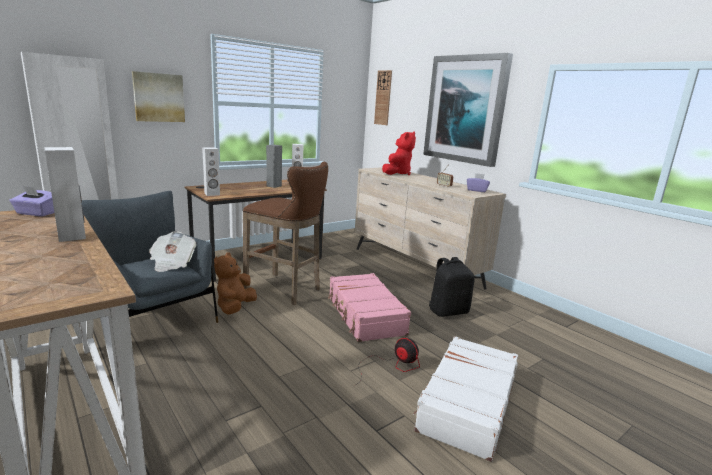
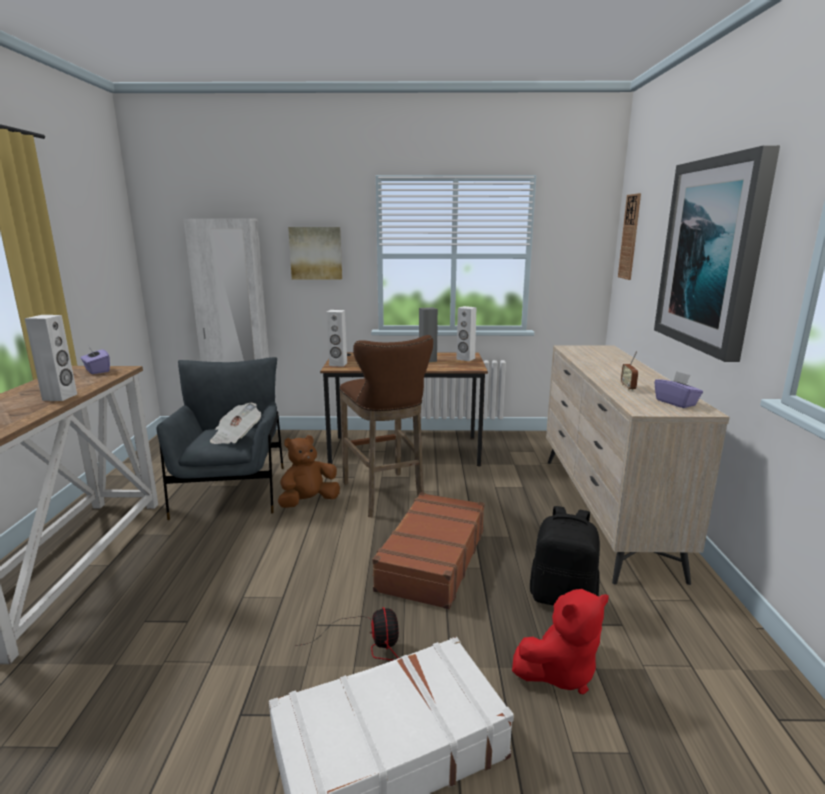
camera: 40 degrees right, 0 degrees up
(365, 315) = (431, 559): pink suitcase -> brown suitcase
(397, 173) = (597, 358): red plush toy -> red plush toy (560, 671)

